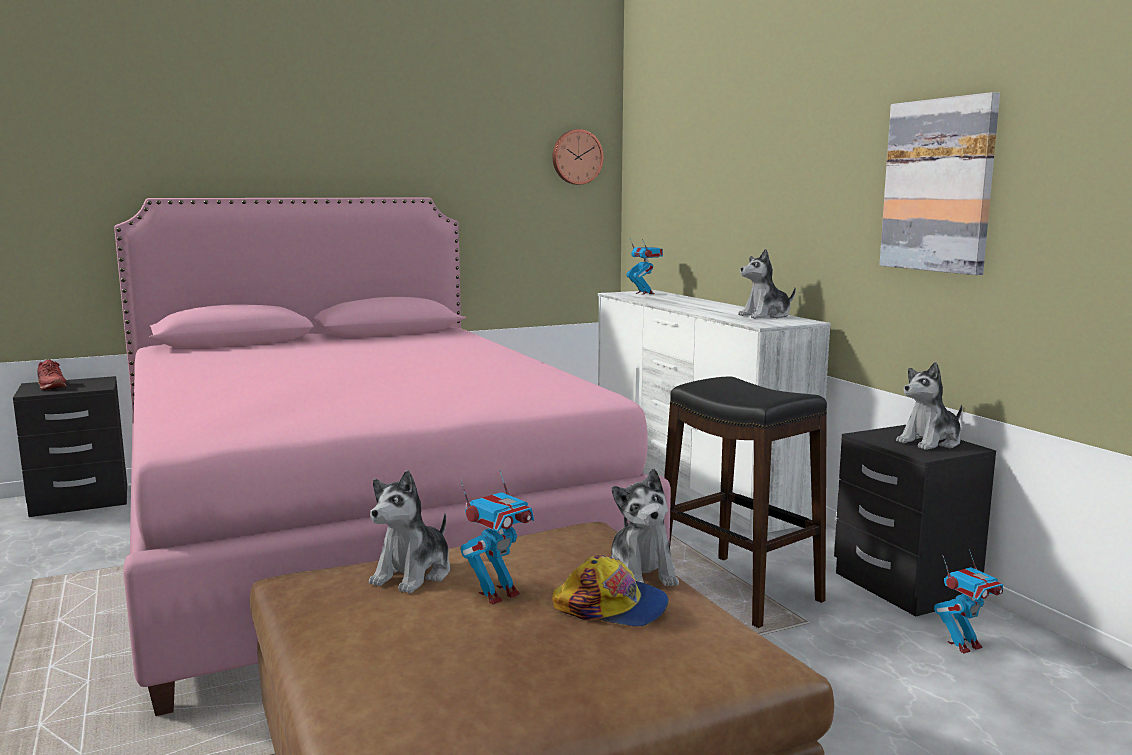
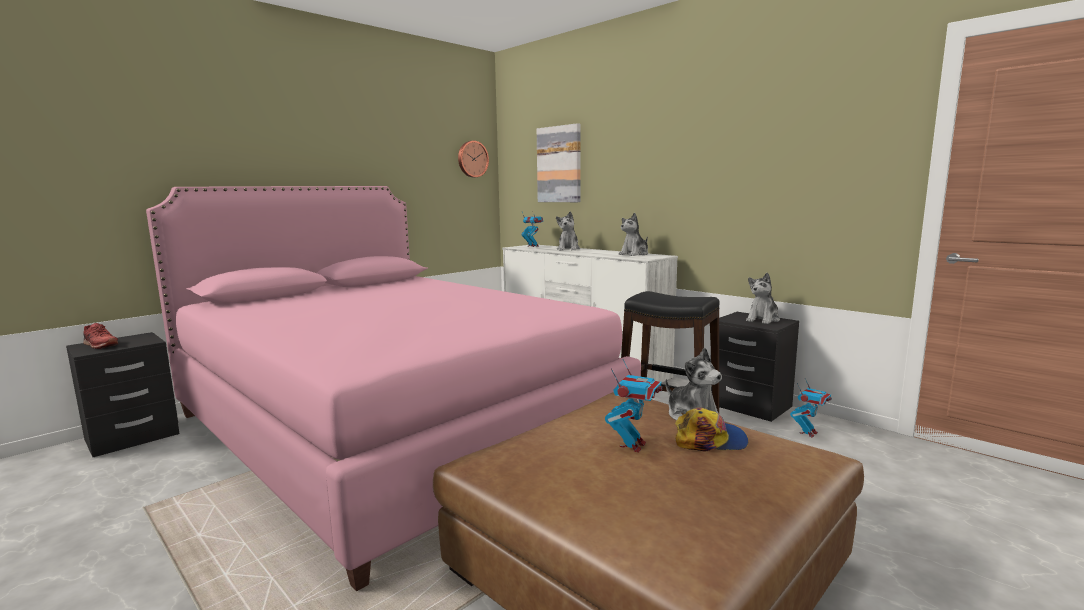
camera: 20 degrees left, 0 degrees up
(413, 574) = (559, 442): plush toy -> plush toy (568, 249)
(938, 186) = (752, 170): picture -> picture (559, 164)

